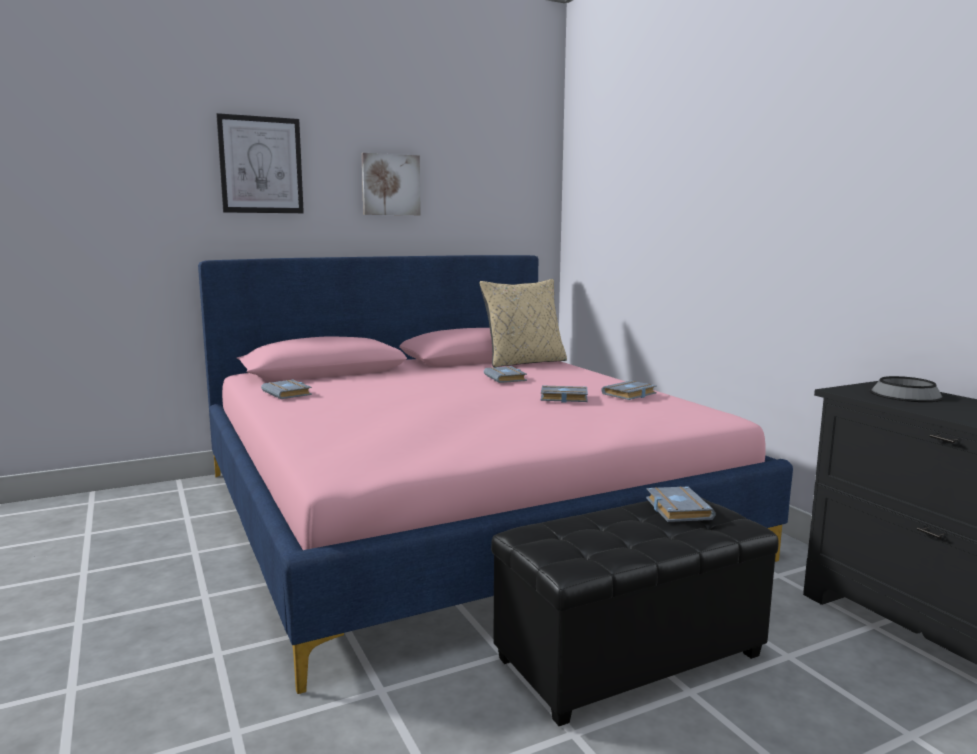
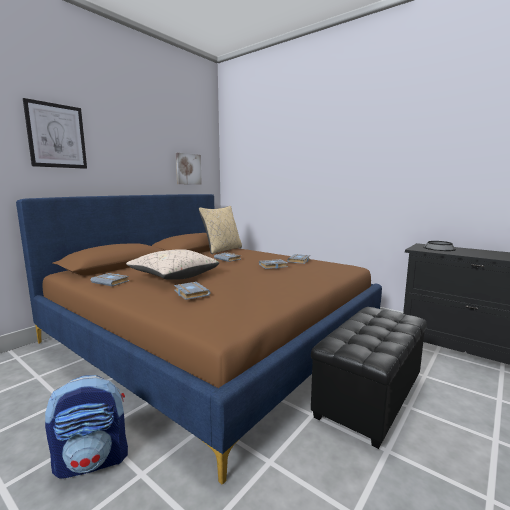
camera: 25 degrees left, 0 degrees up
(179, 624) = (93, 460): none -> backpack
(380, 395) = (173, 276): none -> beige pillow
(390, 185) = (137, 153): picture -> picture (188, 169)
(457, 512) = (214, 336): pink bed -> brown bed
(675, 509) = (377, 315): grey book -> grey book (190, 293)

